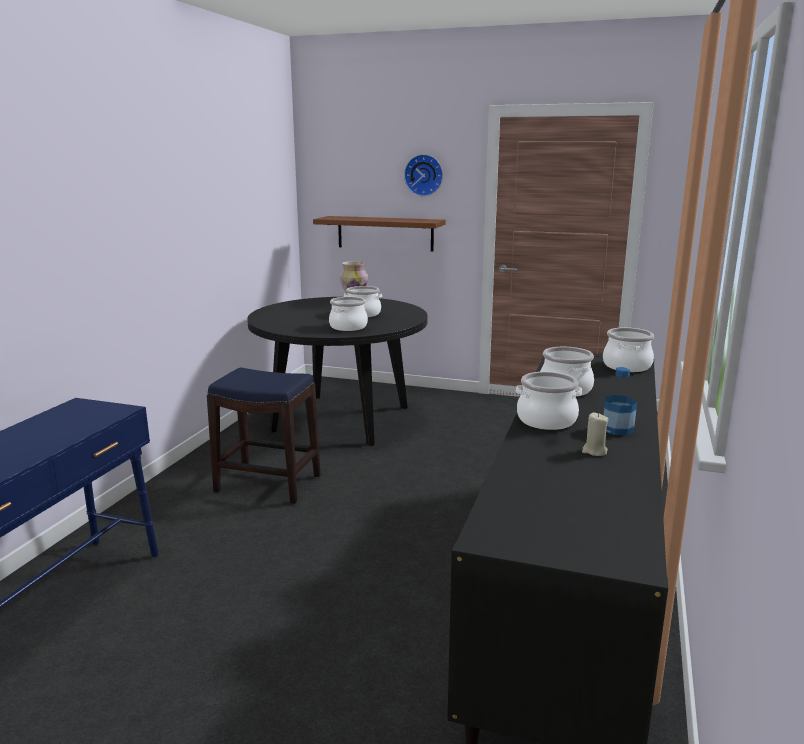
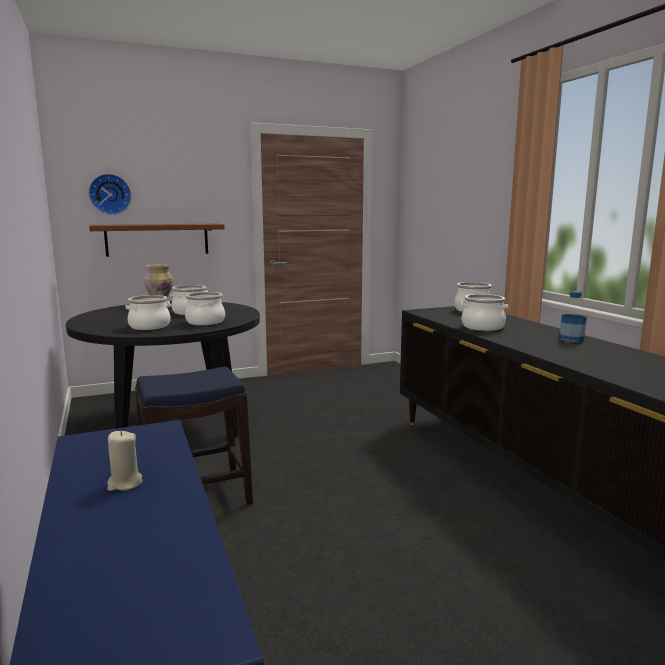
camera: 40 degrees left, 5 degrees down
(424, 175) = (194, 183): wall clock -> wall clock (110, 194)
(546, 421) = (528, 344): cooking pot -> cooking pot (150, 326)
(594, 451) = (598, 351): beige candle -> beige candle (125, 483)

